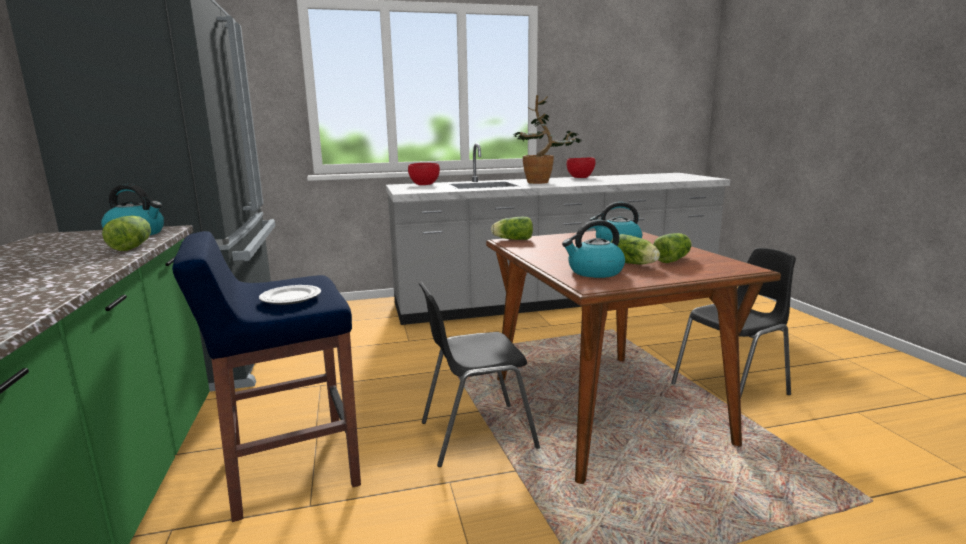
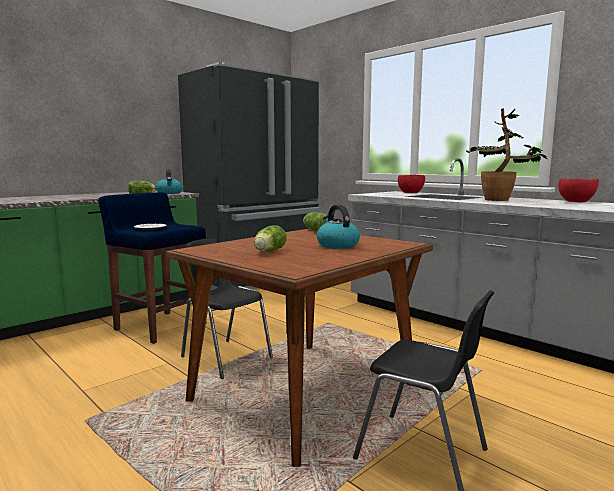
camera: 60 degrees right, 5 degrees down
(594, 272) = (231, 247): kettle -> none
(673, 259) = (300, 257): lettuce -> none

